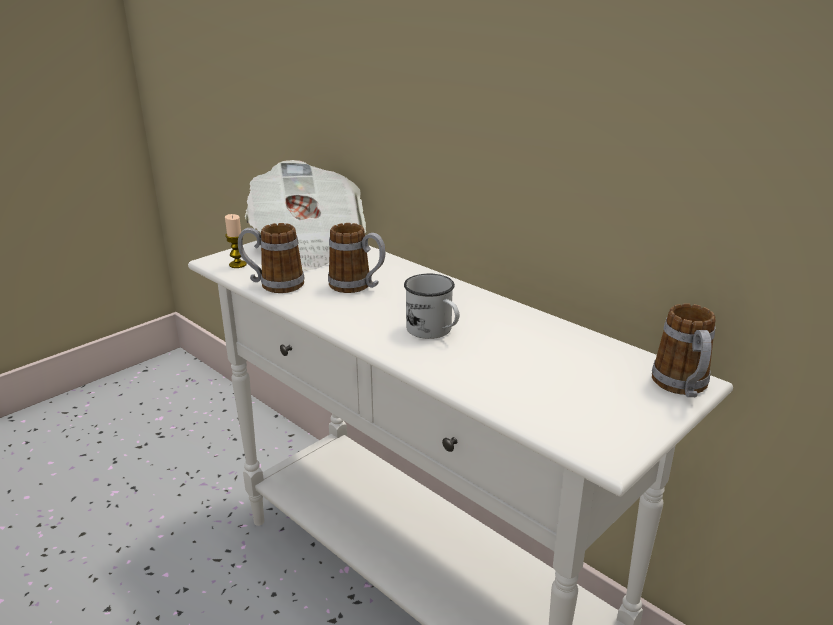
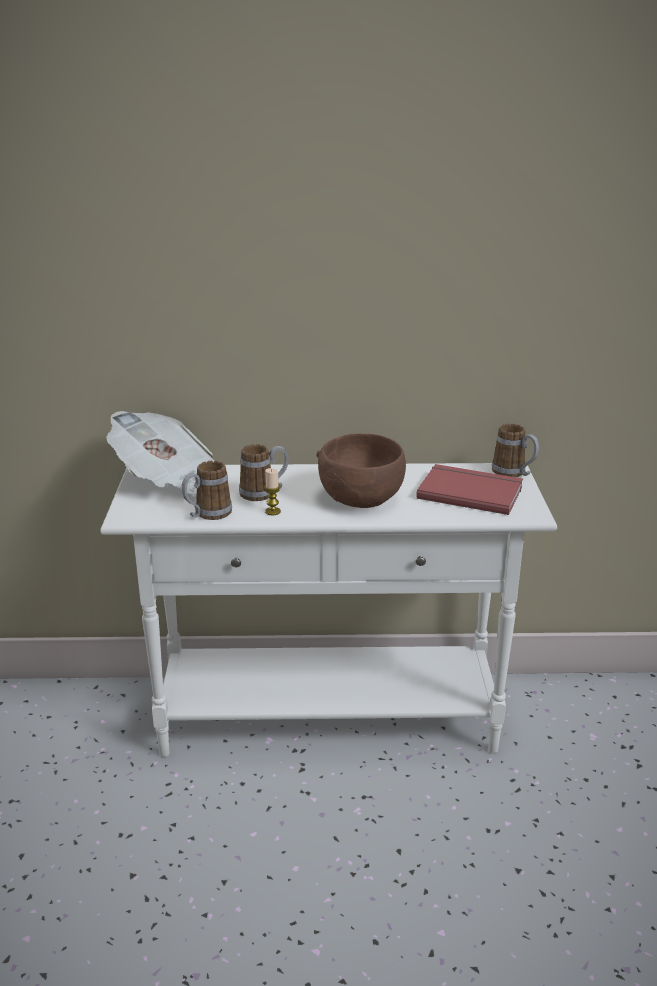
camera: 45 degrees left, 0 degrees up
(238, 264) = (148, 513): candle -> candle (272, 511)
(434, 331) = (361, 498): white mug -> brown bowl
(574, 382) = (470, 491): none -> red book

